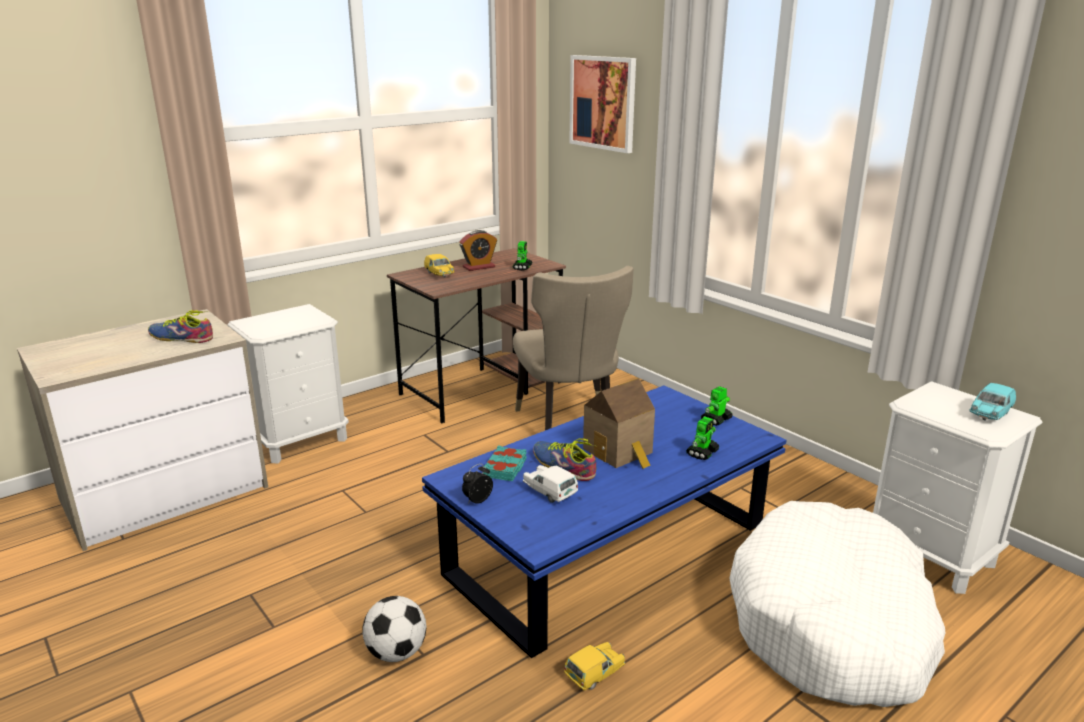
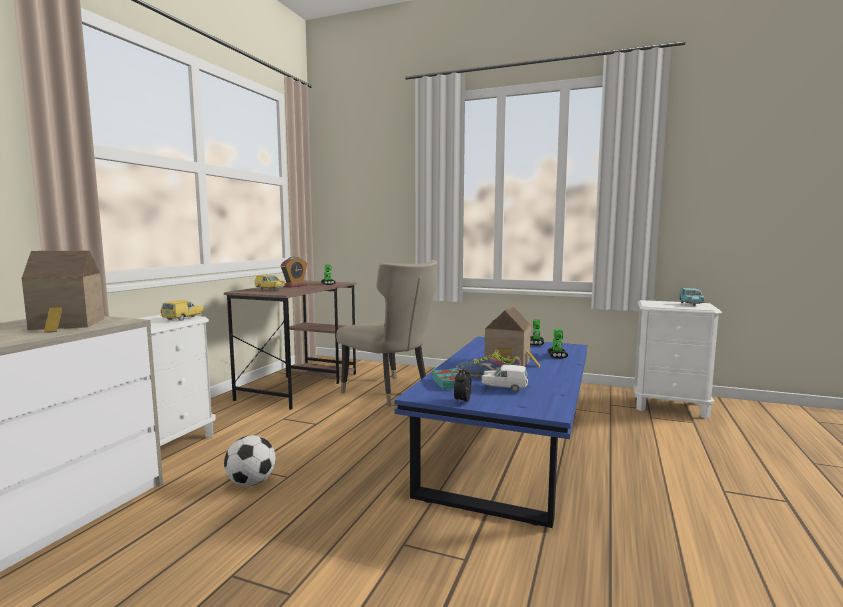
camera: 30 degrees left, 15 degrees down
(181, 338) = (67, 325): shoe -> toy house
(396, 652) = (441, 567): football -> football (251, 483)
(595, 674) = (604, 522): yellow toy car -> yellow toy car (183, 318)
(603, 103) = (361, 176): picture -> none
(832, 624) = (680, 448): white dog bed -> none

